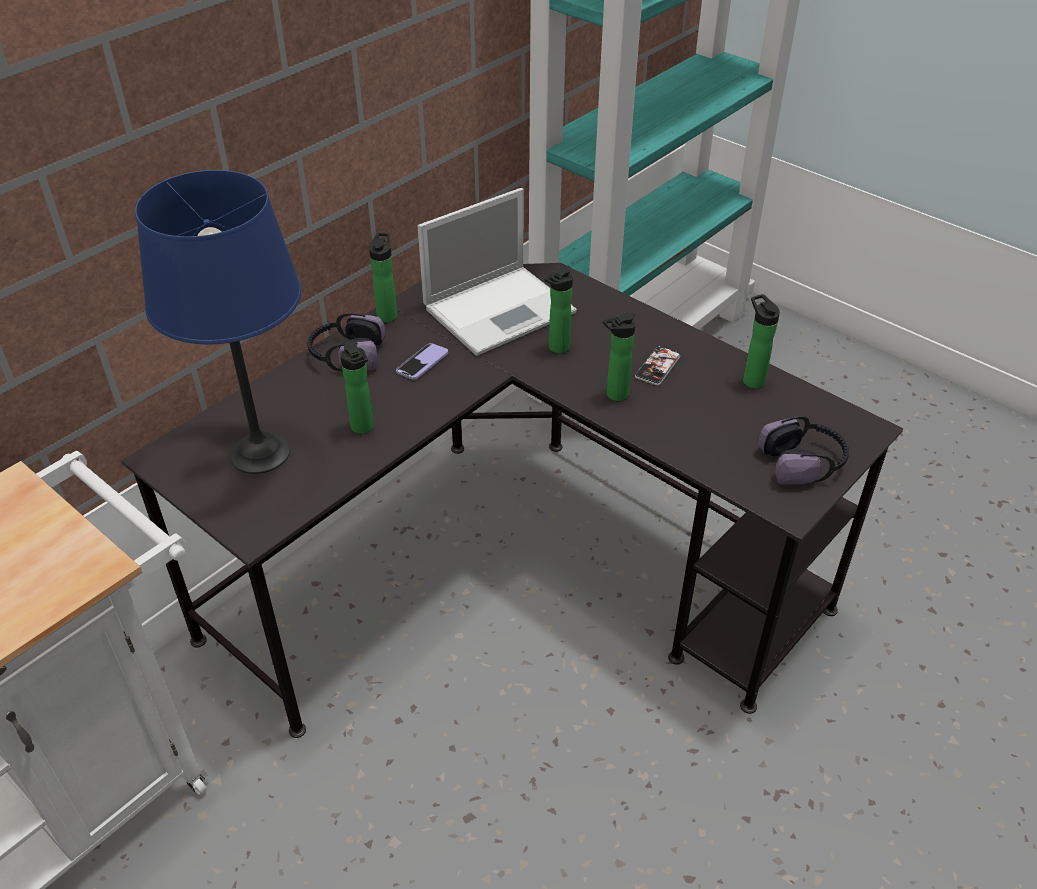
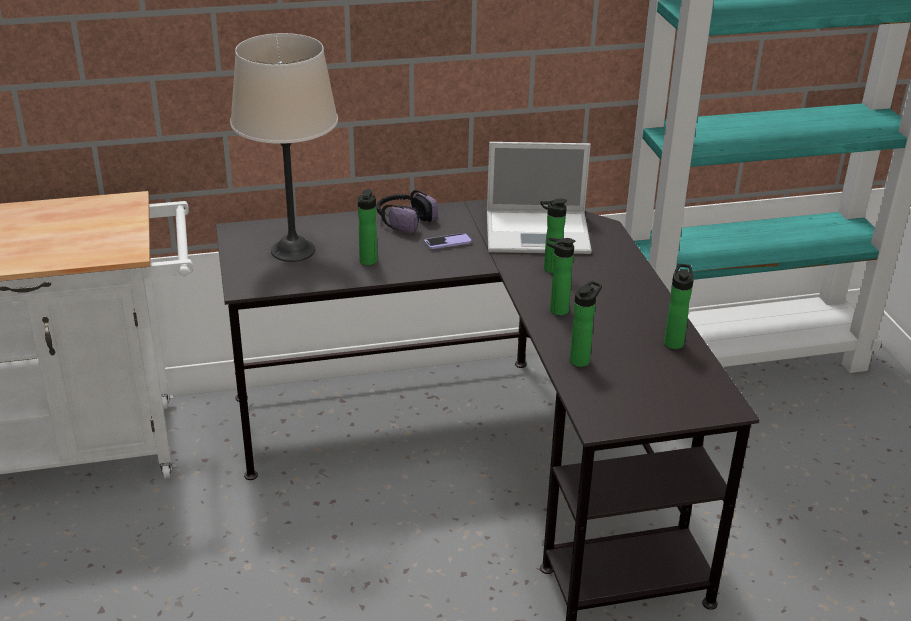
camera: 35 degrees right, 10 degrees down
(259, 453) = (292, 250): blue table lamp -> beige table lamp
(387, 314) = (458, 208): bottle -> bottle (581, 360)
(657, 367) = (610, 307): phone -> none
(803, 463) = (645, 404): headphones -> none

